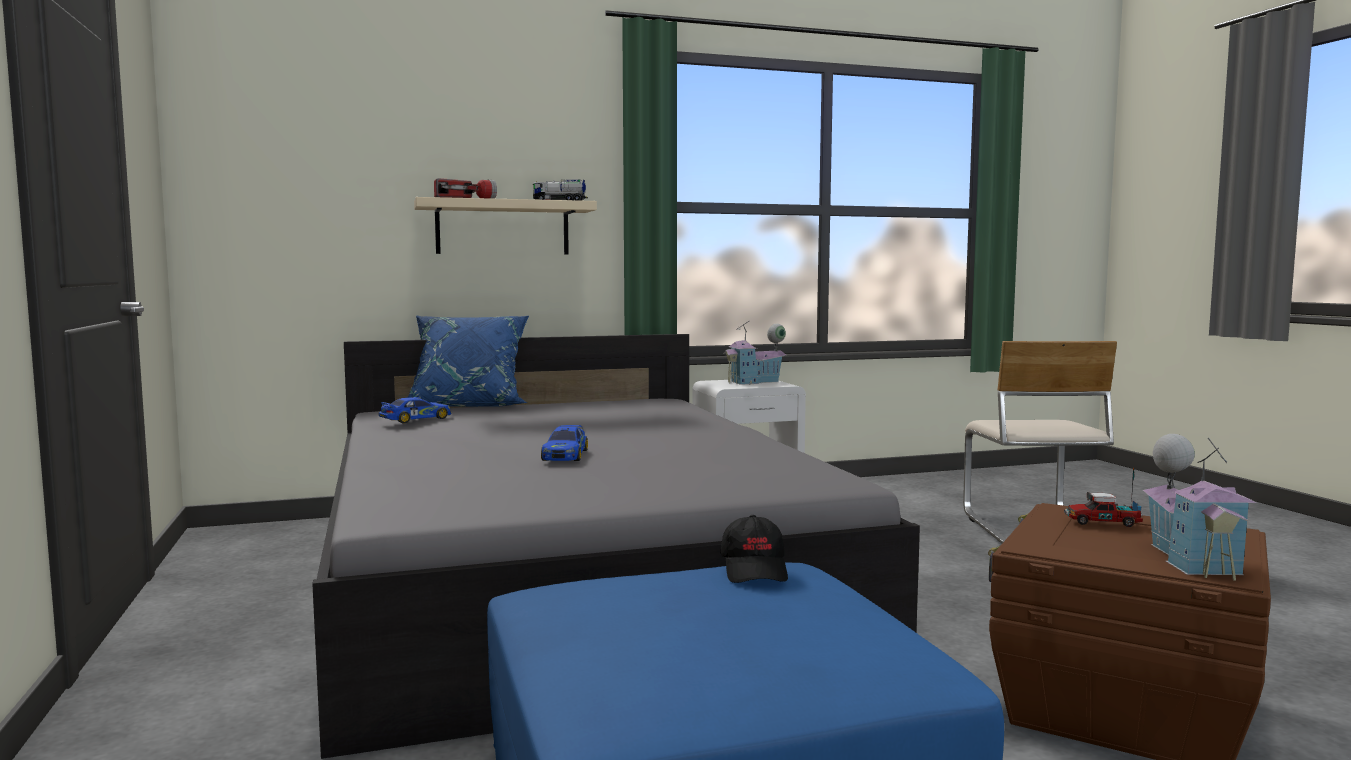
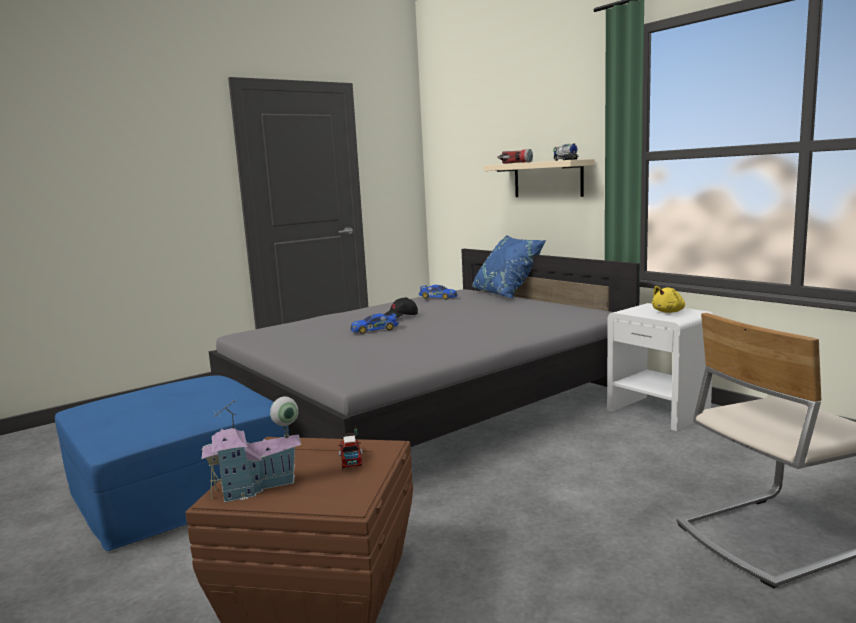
camera: 70 degrees right, 5 degrees up
(755, 382) = (669, 312): toy house -> yellow plush toy
(755, 569) = (231, 397): black cap -> black cap (400, 316)

